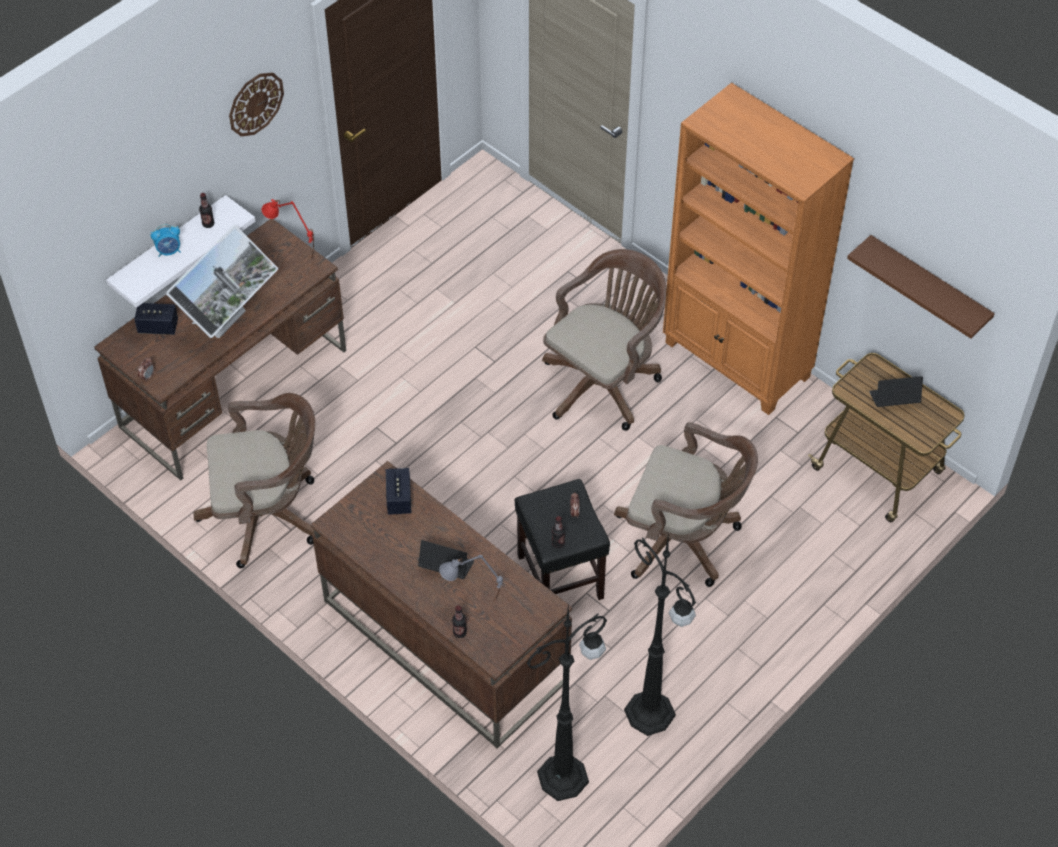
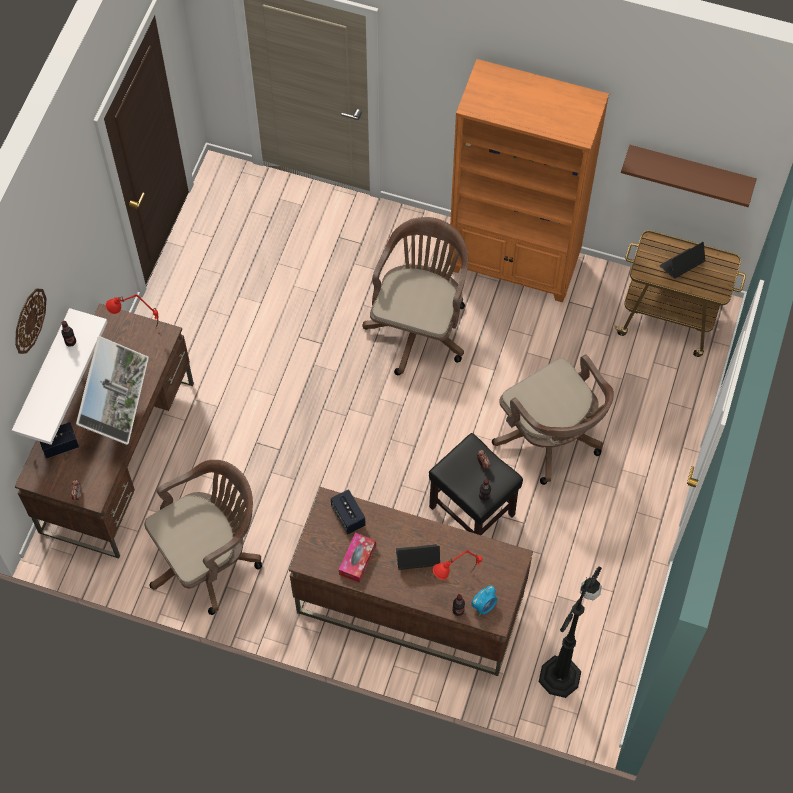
camera: 25 degrees left, 10 degrees up
(169, 251) = (51, 381): alarm clock -> alarm clock (484, 605)
(255, 103) = (75, 224): wall clock -> wall clock (29, 320)
(384, 543) = (357, 560): none -> tissue box
(472, 607) = (456, 585): grey table lamp -> red table lamp
(651, 715) = (600, 596): black floor lamp -> none
(683, 540) = (551, 439): brown office chair -> brown office chair turned 60 degrees clockwise

